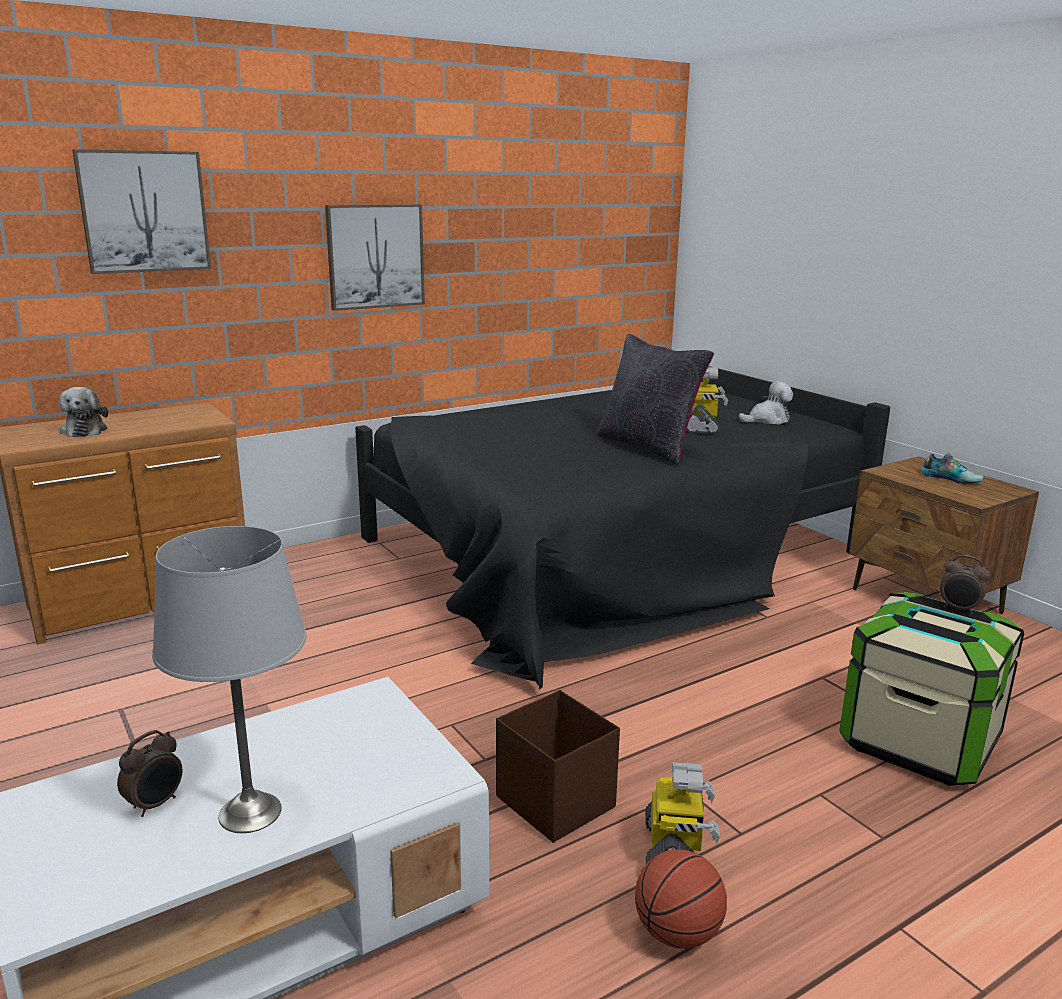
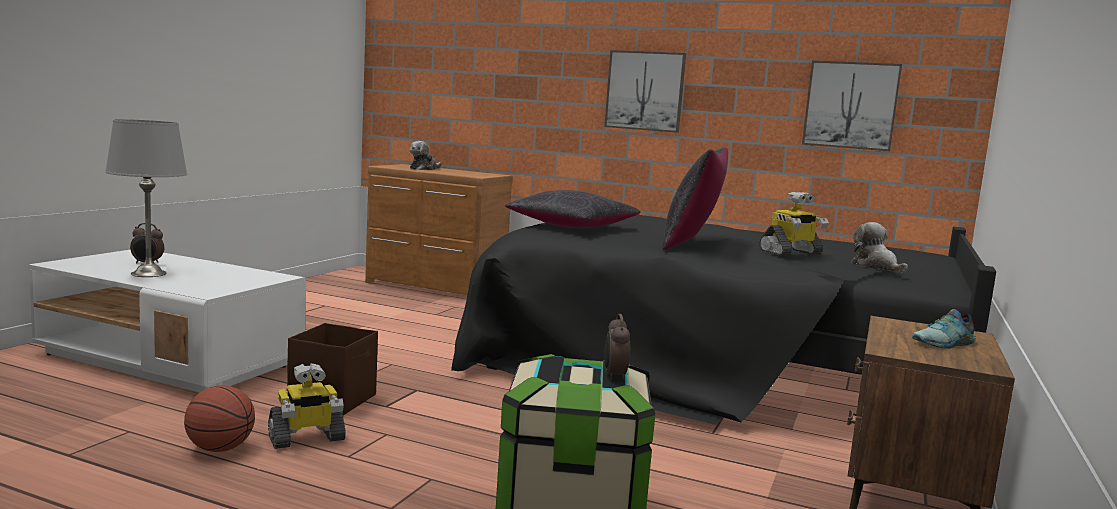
camera: 55 degrees right, 10 degrees down
(144, 211) = (500, 49): picture -> picture (850, 105)
(514, 464) = (572, 227): none -> black pillow
(767, 420) = (876, 267): plush toy -> plush toy turned 150 degrees counterclockwise
(951, 478) = (945, 344): shoe -> shoe turned 60 degrees clockwise

